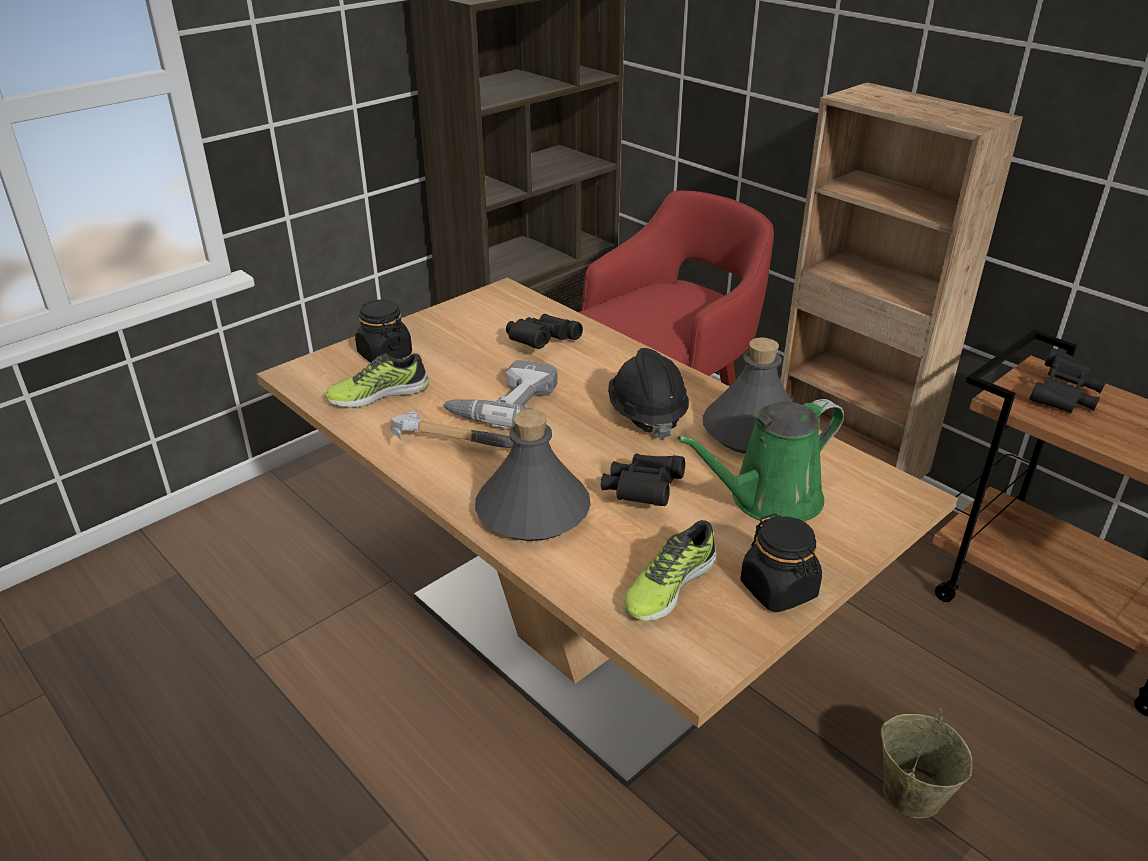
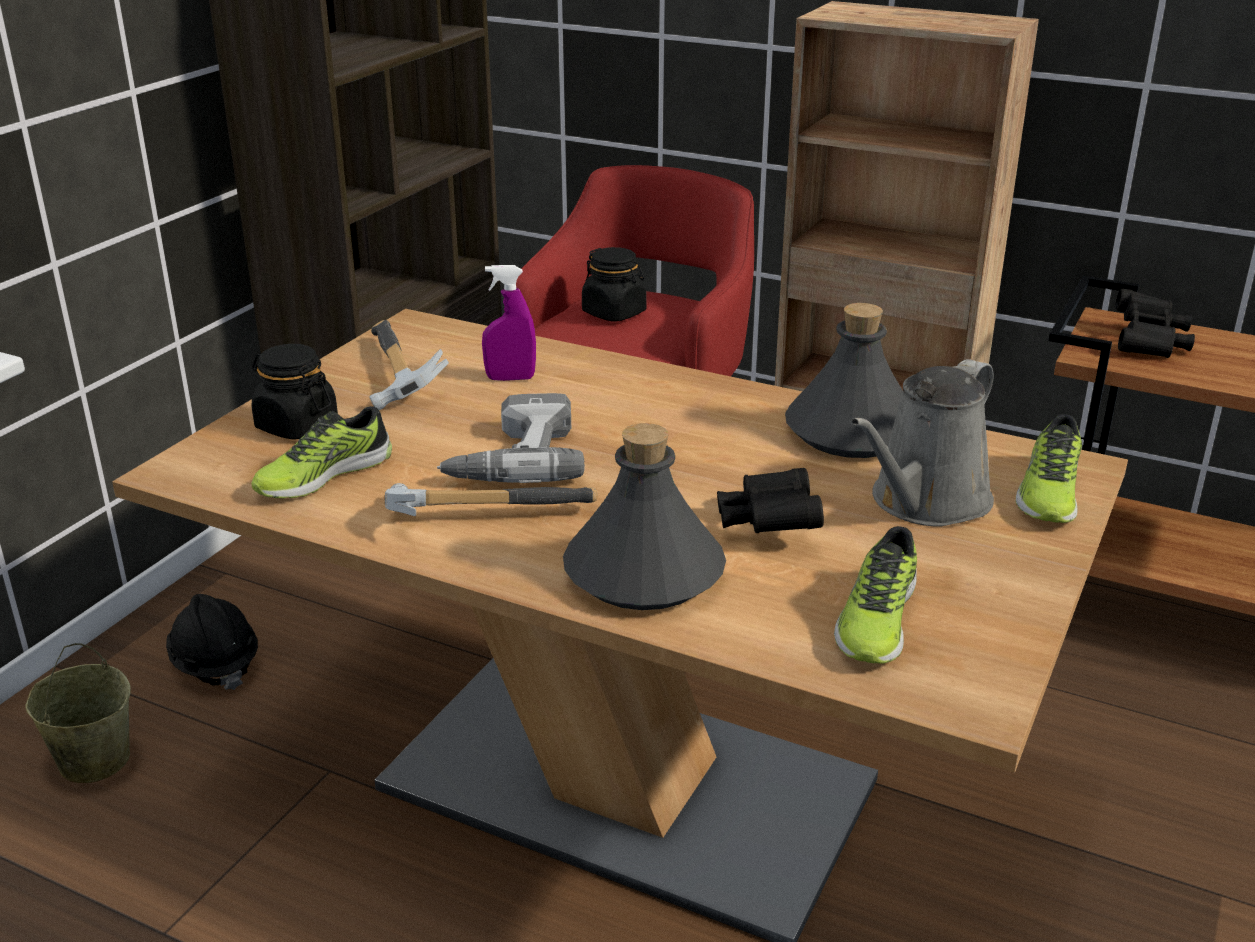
camera: 20 degrees left, 5 degrees down
(465, 329) = (391, 377): none -> hammer
(541, 343) = (510, 378): black binoculars -> purple spray bottle
(646, 414) = (708, 436): black hard hat -> black hard hat (215, 664)
(768, 500) = (925, 502): green watering can -> grey watering can
(779, 589) = (1007, 595): black jar -> black jar (614, 313)
(870, 512) = (1048, 493): none -> shoe
(910, 792) = (1126, 855): beige bucket -> beige bucket (93, 760)

